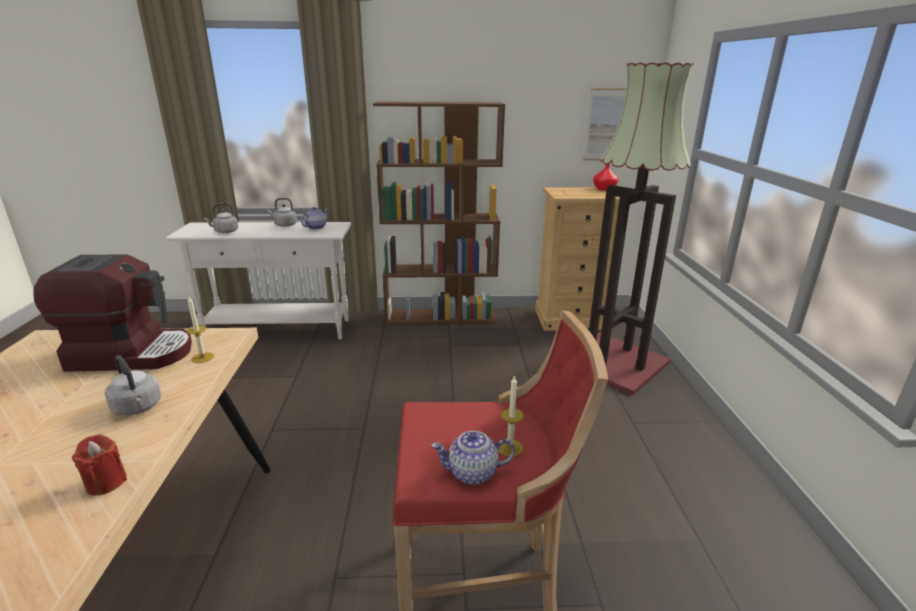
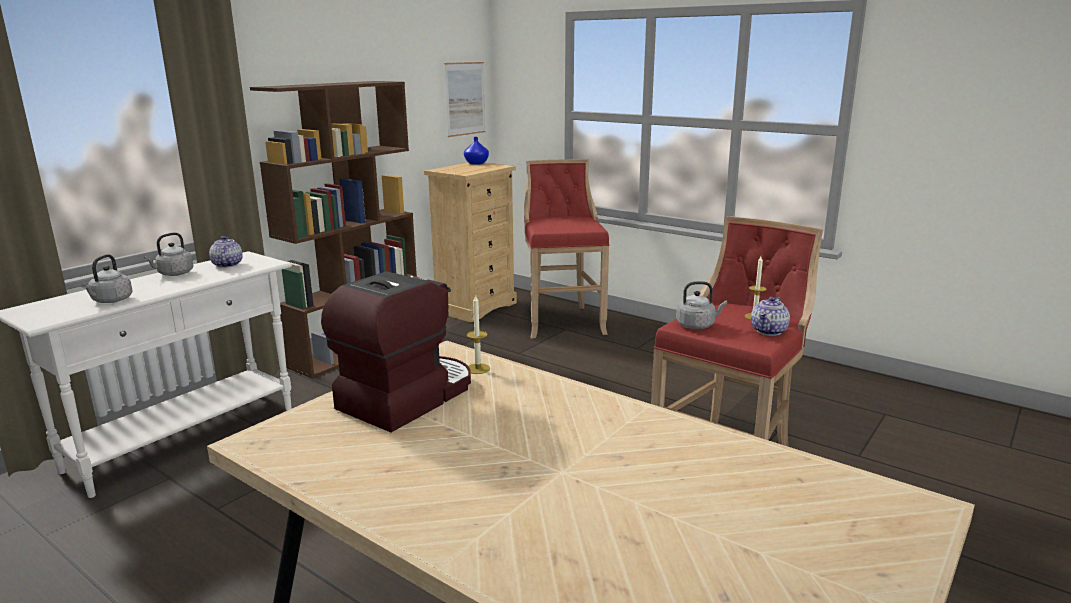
camera: 50 degrees left, 5 degrees down
(106, 482) = (659, 426): red candle -> none
(138, 408) = (542, 404): grey kettle -> grey kettle (697, 325)
(604, 189) = (476, 163): red vase -> blue vase
(615, 363) = (562, 321): floor lamp -> red stool

